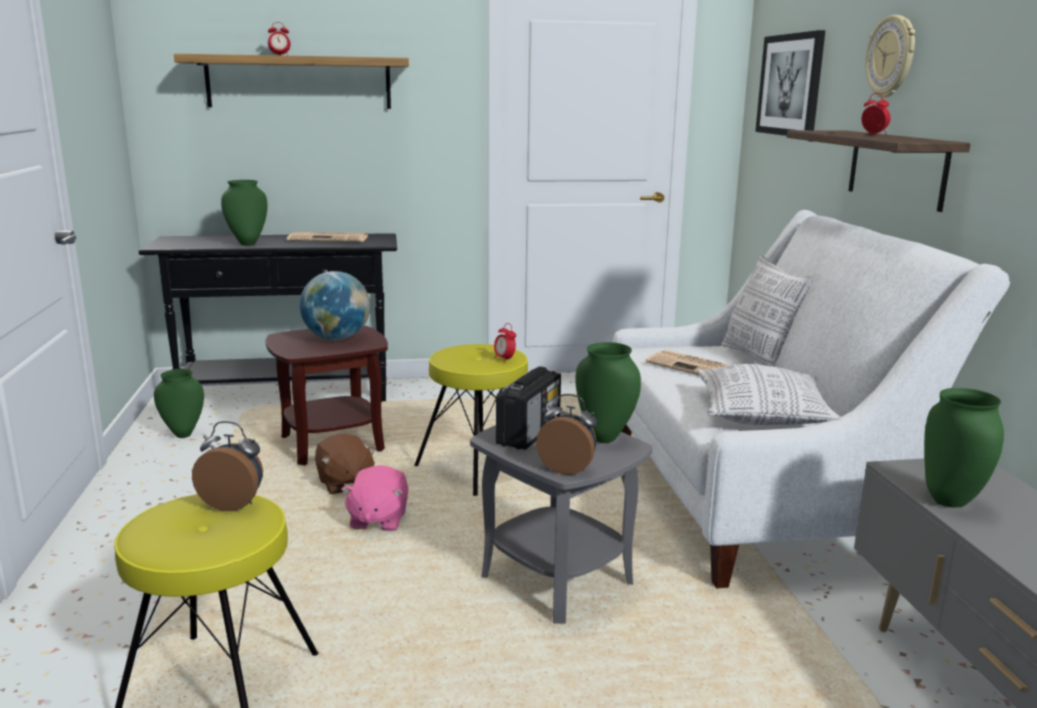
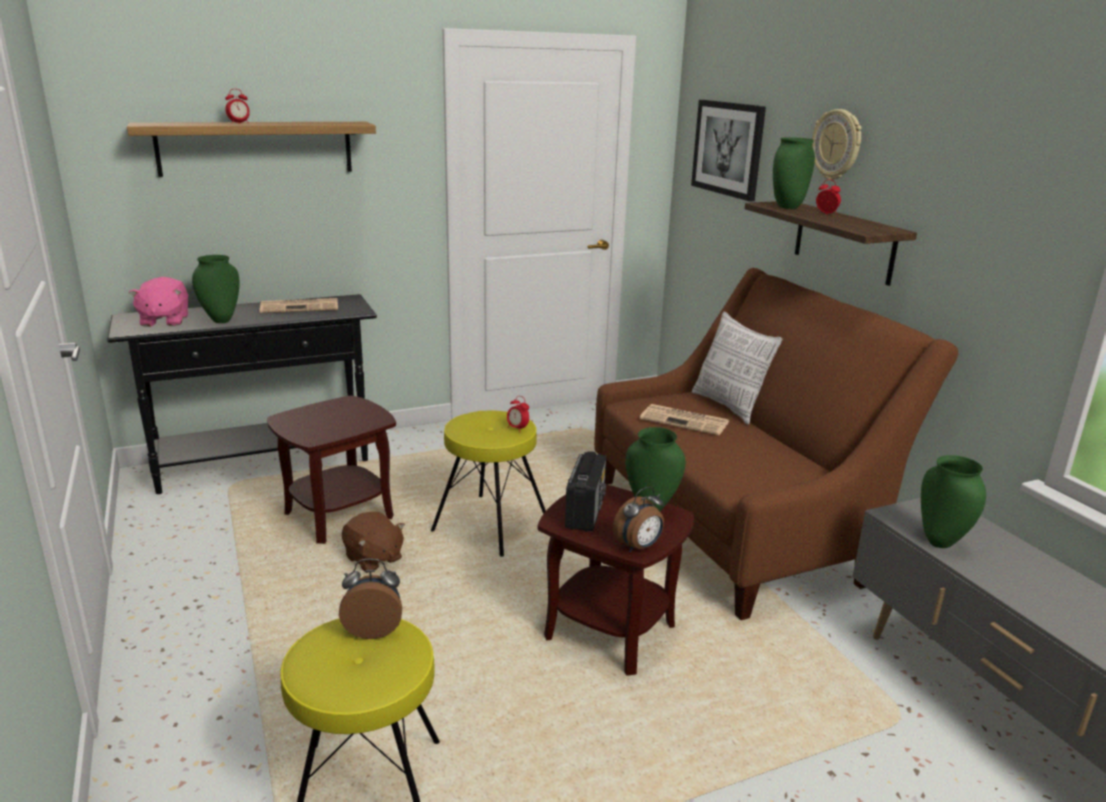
camera: 15 degrees left, 5 degrees up
(183, 435) = (178, 523): green vase -> green vase (788, 207)
(337, 338) = (341, 416): globe -> none
(377, 520) = (424, 594): pink plush toy -> pink plush toy (164, 321)
(555, 580) = (609, 632): grey side table -> brown side table
(568, 468) = (639, 547): alarm clock -> alarm clock turned 135 degrees clockwise
(753, 497) = (735, 526): white sofa -> brown sofa
(762, 415) = (761, 469): pillow -> none

